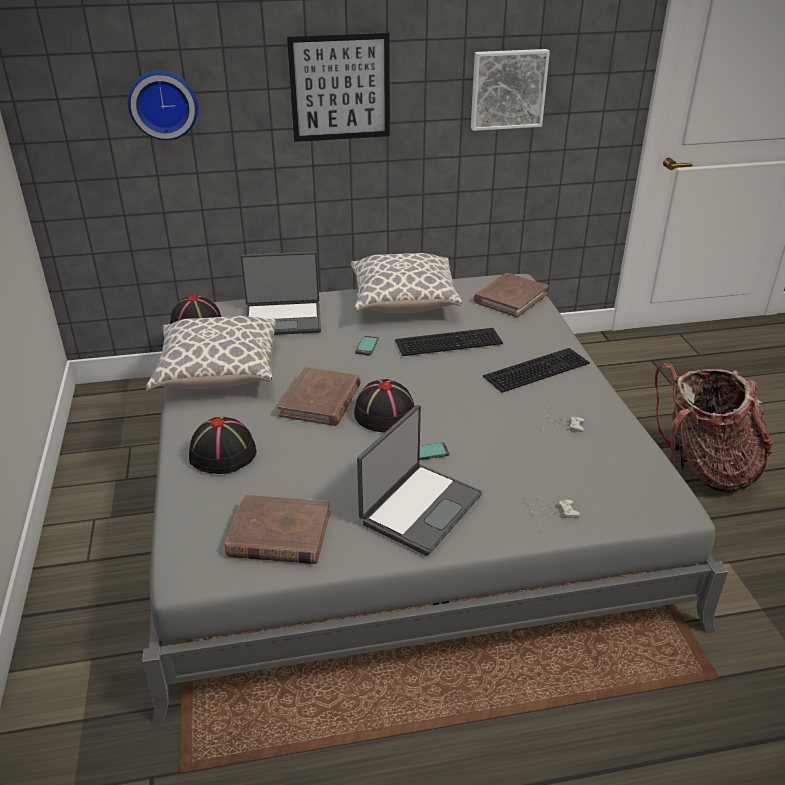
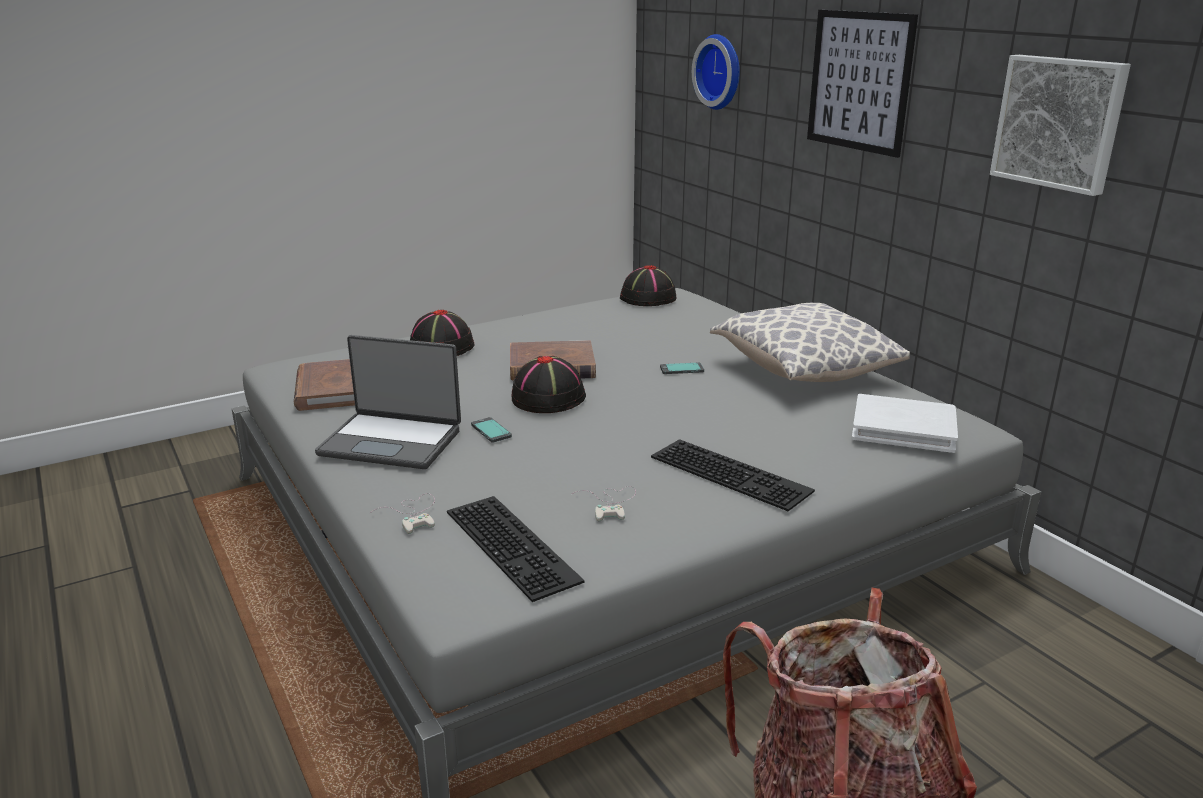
camera: 70 degrees right, 10 degrees down
(217, 374) = (569, 322): pillow -> none
(283, 319) = (698, 326): laptop -> none
(449, 341) = (739, 407): keyboard -> keyboard (515, 545)
(510, 298) = (903, 428): brown book -> white book

